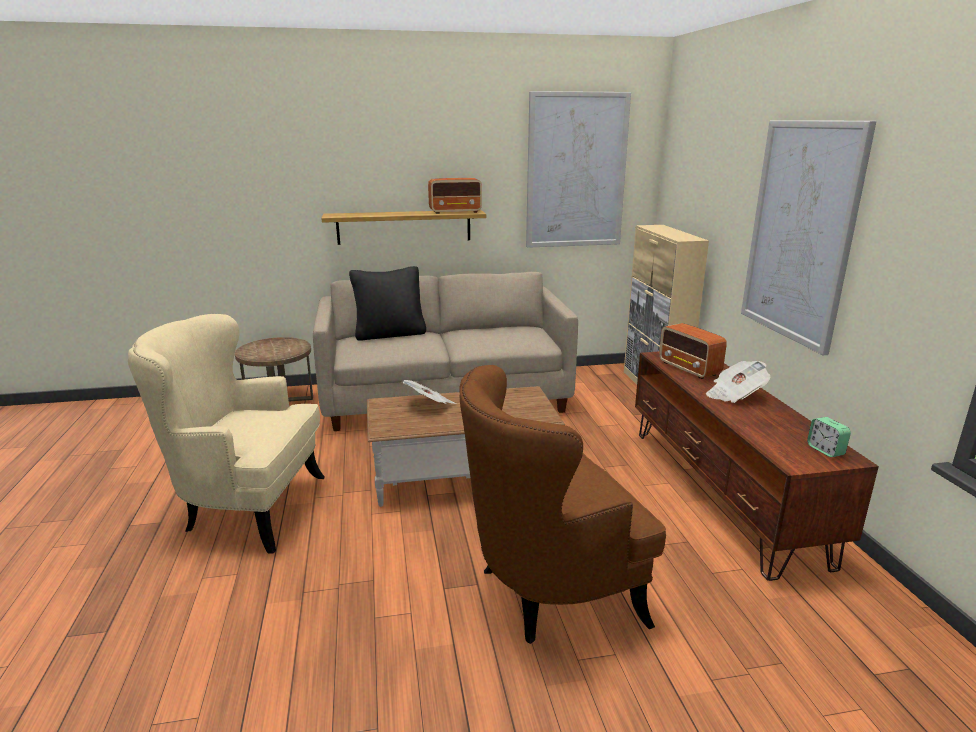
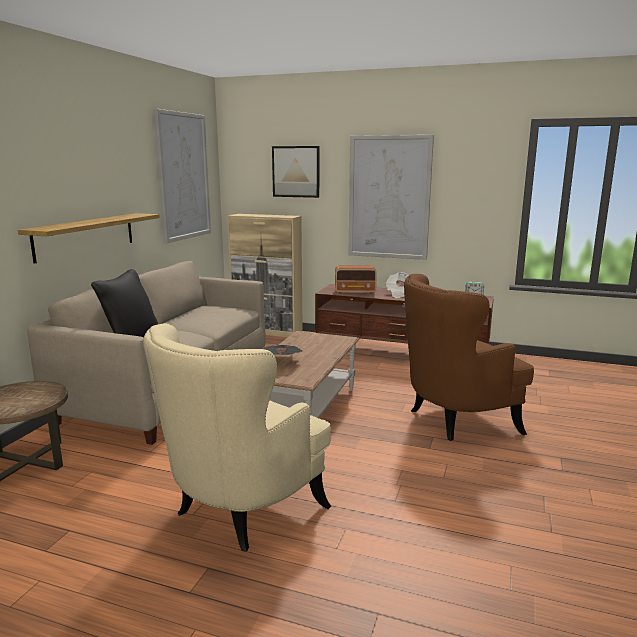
camera: 60 degrees left, 5 degrees down
(455, 212) = (130, 215): radio -> none
(548, 592) = (455, 420): brown armchair -> brown armchair turned 60 degrees clockwise
(716, 174) = (296, 171): none -> picture

